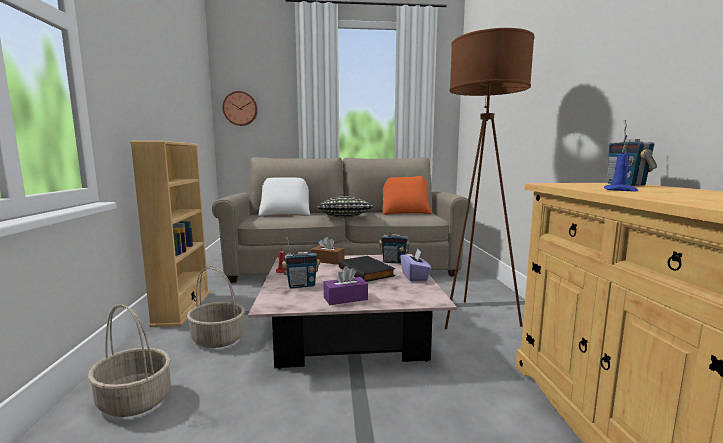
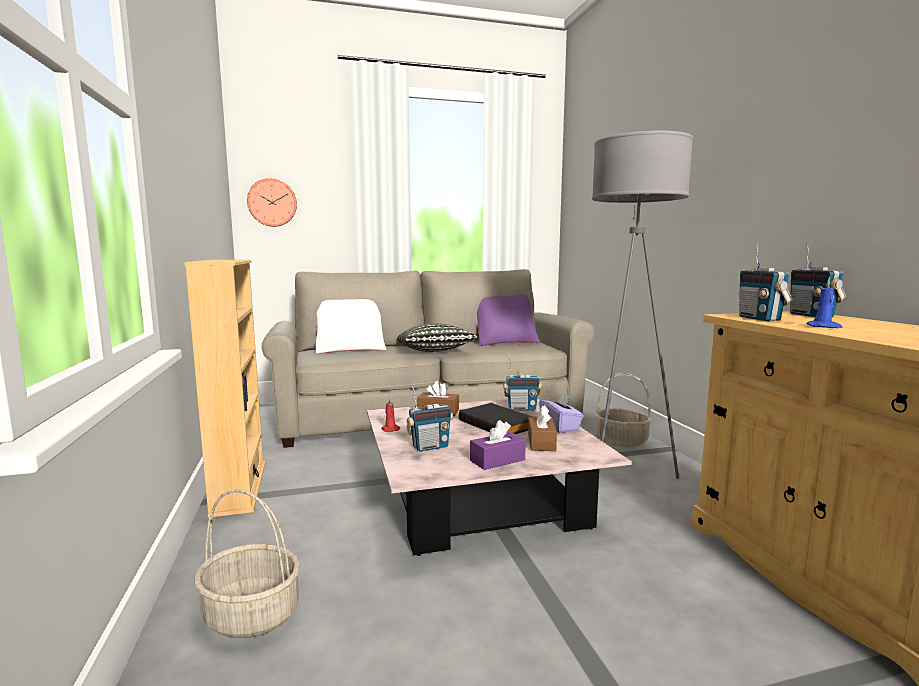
camera: 10 degrees left, 0 degrees up
(218, 338) = (316, 525): basket -> basket (622, 441)
(391, 287) = (541, 442): none -> brown tissue box
(404, 212) = (504, 341): orange pillow -> purple pillow
(475, 318) = (622, 472): brown floor lamp -> grey floor lamp
(569, 185) = (759, 319): none -> radio

